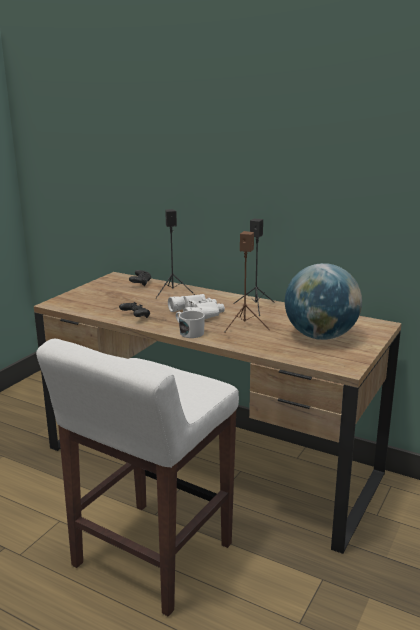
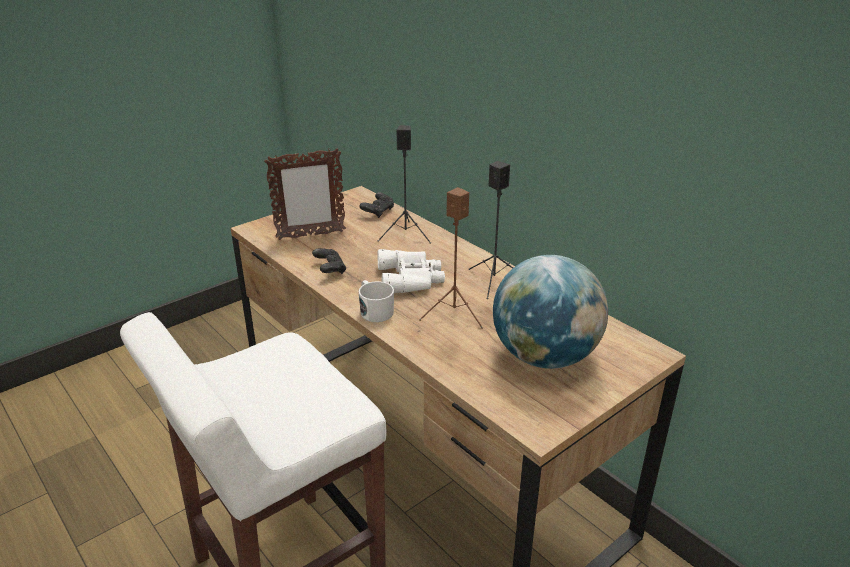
camera: 20 degrees right, 10 degrees up
(102, 302) = (310, 235): none -> picture frame

